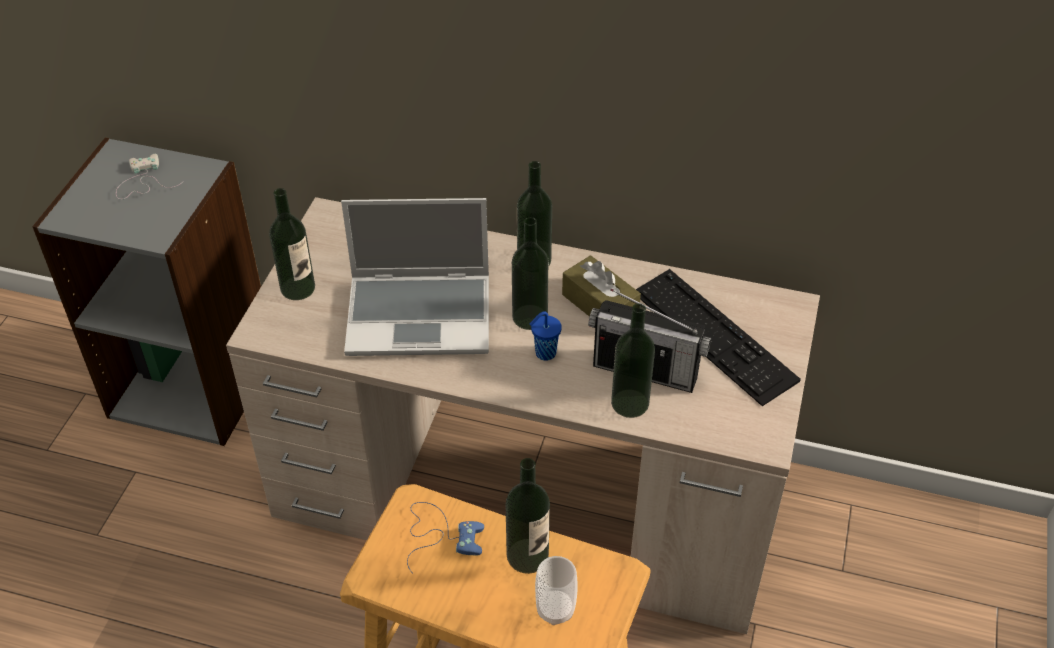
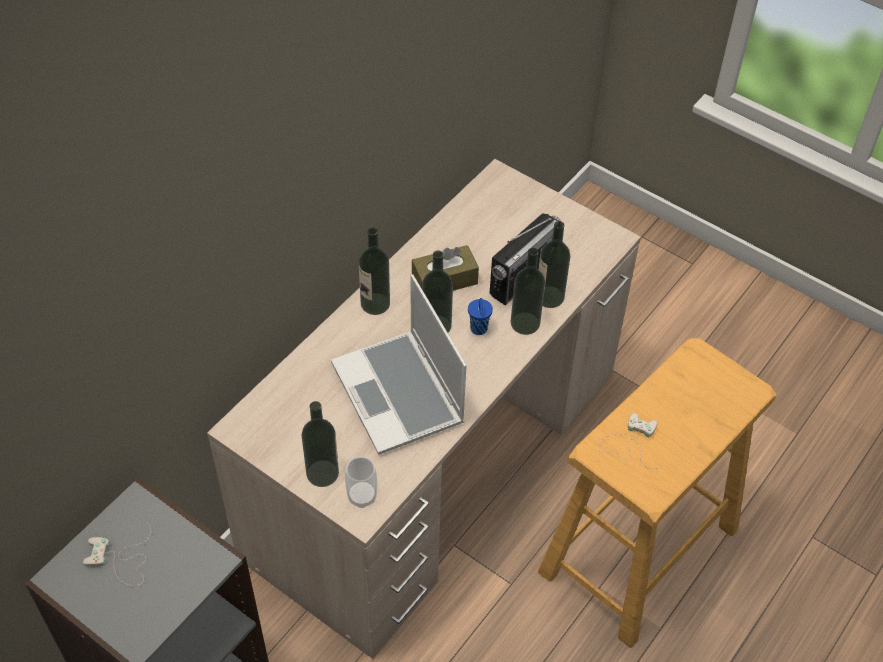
camera: 70 degrees left, 5 degrees up
(421, 315) = (400, 394): laptop -> laptop turned 135 degrees clockwise
(440, 534) = (629, 442): blue game controller -> white game controller
(527, 556) = (664, 398): bottle -> bottle (525, 323)
(555, 609) = (713, 396): cup -> cup (362, 496)
(713, 335) = (506, 228): keyboard -> none

